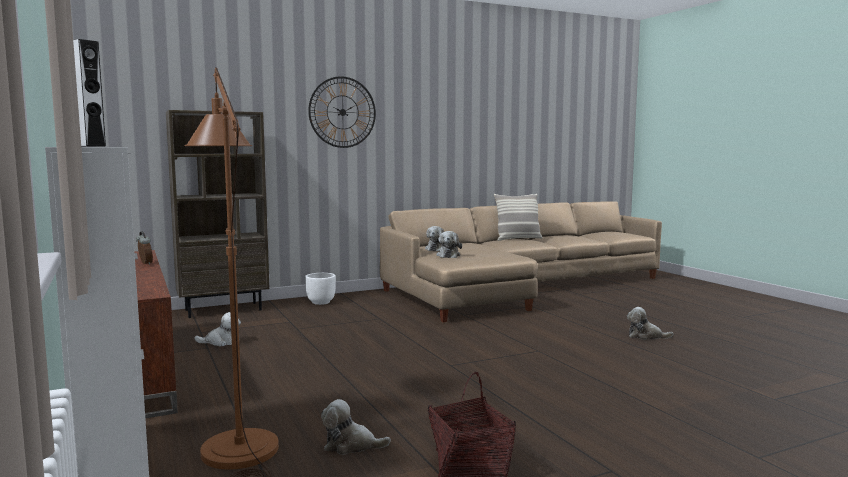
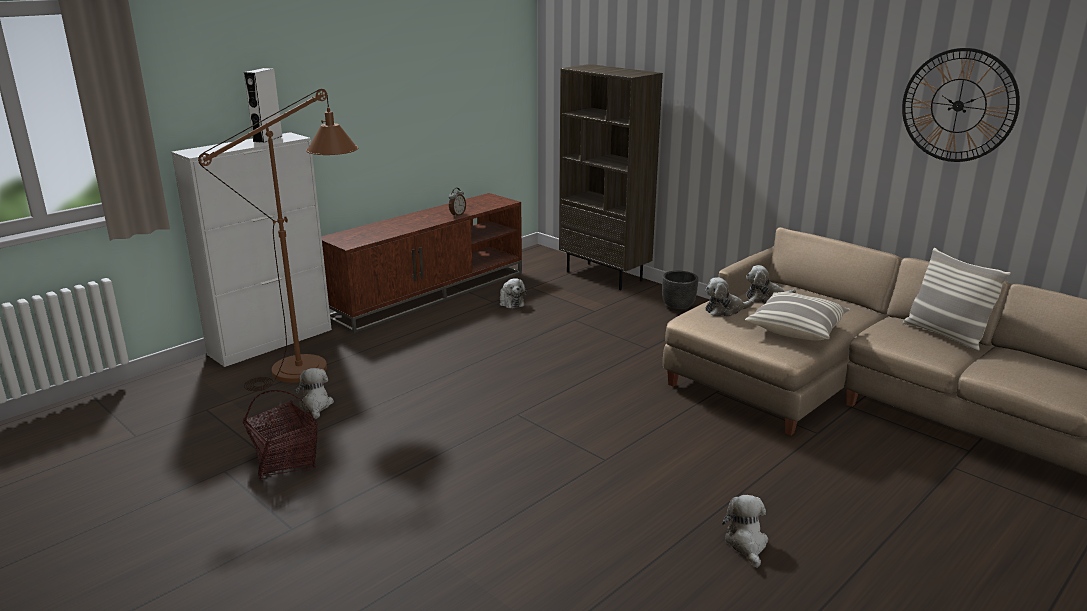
camera: 70 degrees right, 15 degrees up
(320, 302) = (677, 307): white planter -> black planter
(342, 112) = (759, 79): wall clock -> wall clock (958, 106)
(489, 251) = (796, 329): none -> pillow

